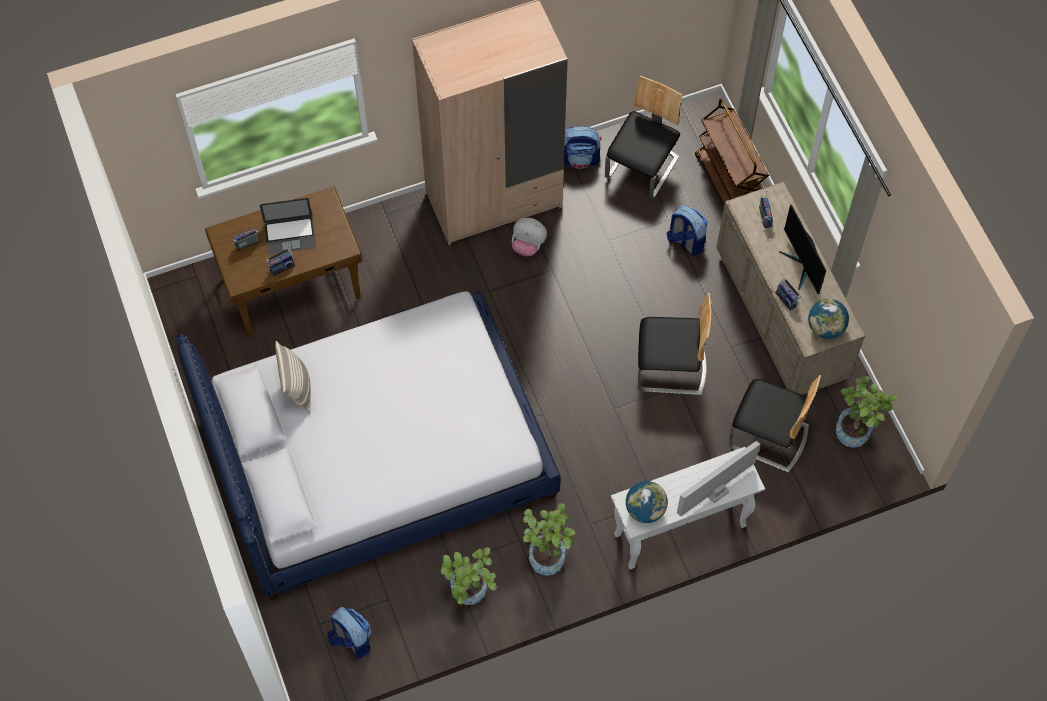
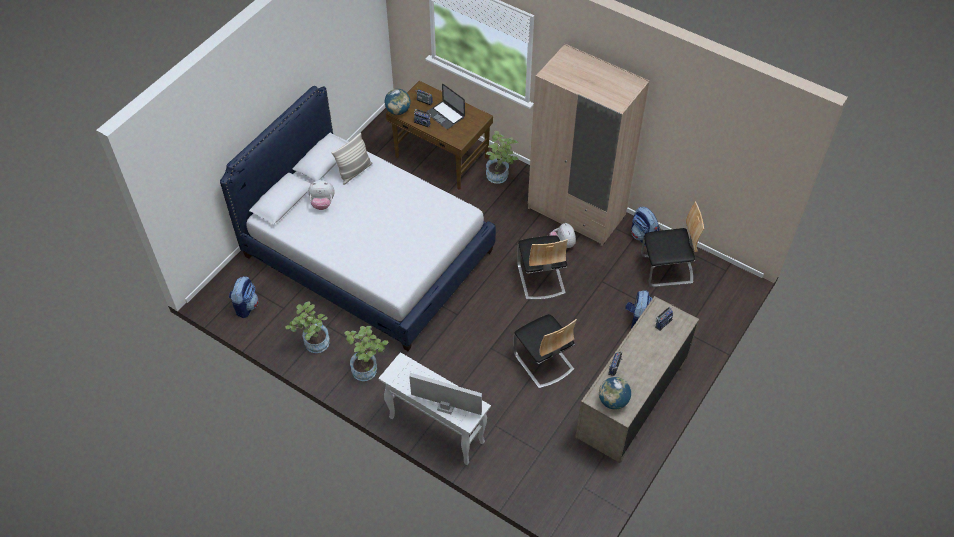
camera: 55 degrees right, 10 degrees down
(320, 453) = (322, 203): none -> plush toy
(645, 509) = (404, 375): globe -> globe (398, 111)
(728, 184) = (699, 319): brown cart -> none
(768, 437) = (540, 442): chair -> chair (540, 278)
(802, 266) = (646, 363): monitor -> none
(856, 429) = (589, 491): potted plant -> potted plant (500, 176)

